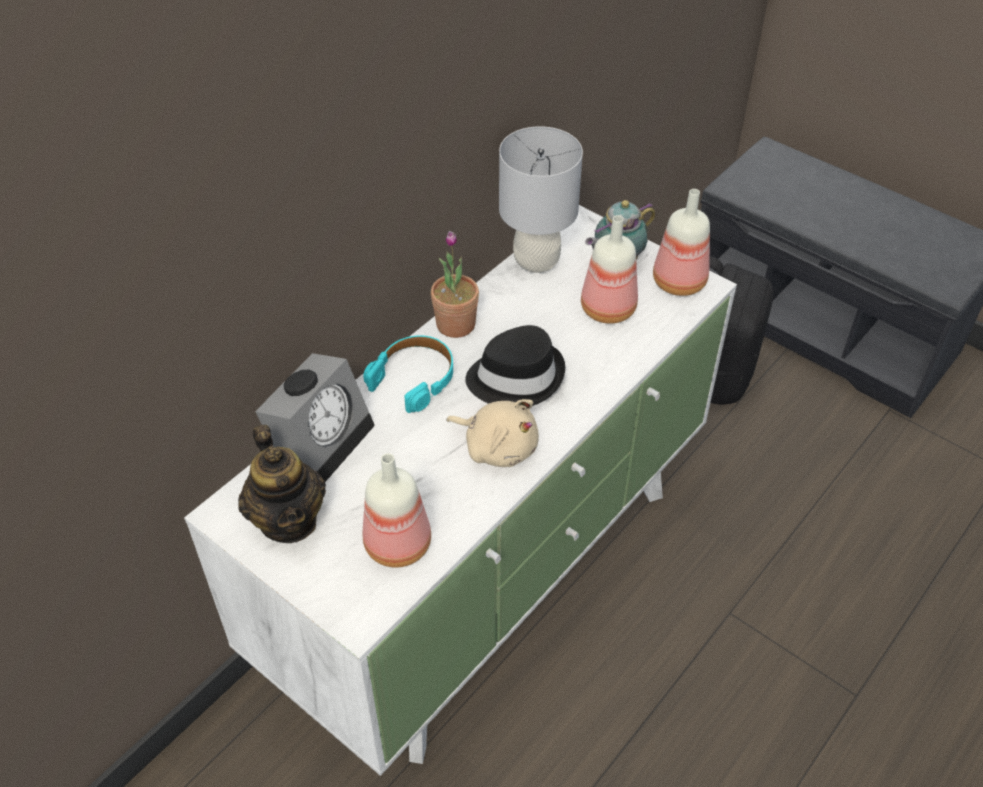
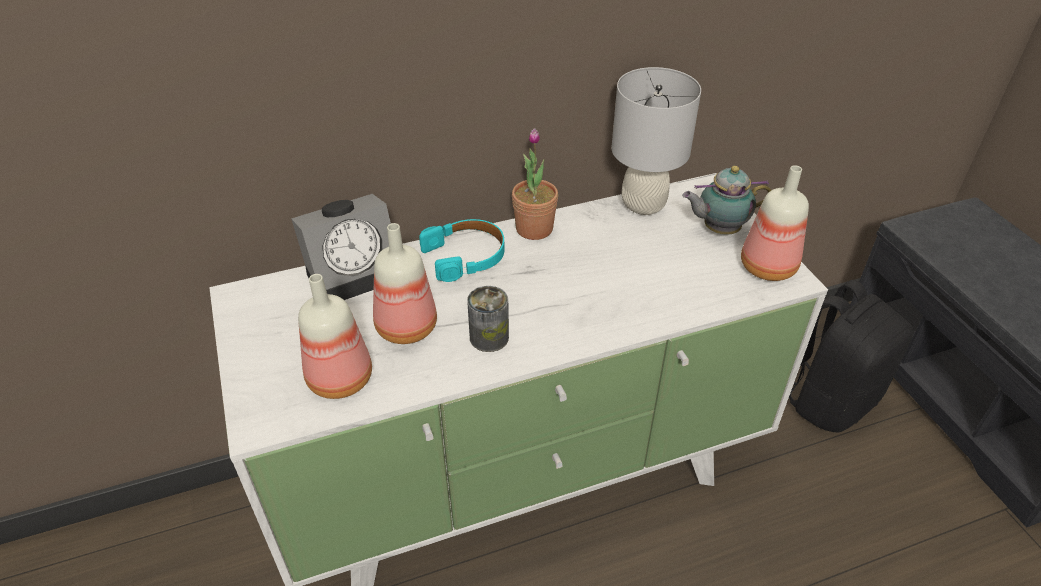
camera: 30 degrees right, 5 degrees down
(289, 520) = (277, 322): teapot -> none
(498, 447) = (489, 337): beige plush toy -> can
(516, 377) = (551, 288): black hat -> none
(608, 310) = (680, 266): bottle -> bottle (406, 329)

